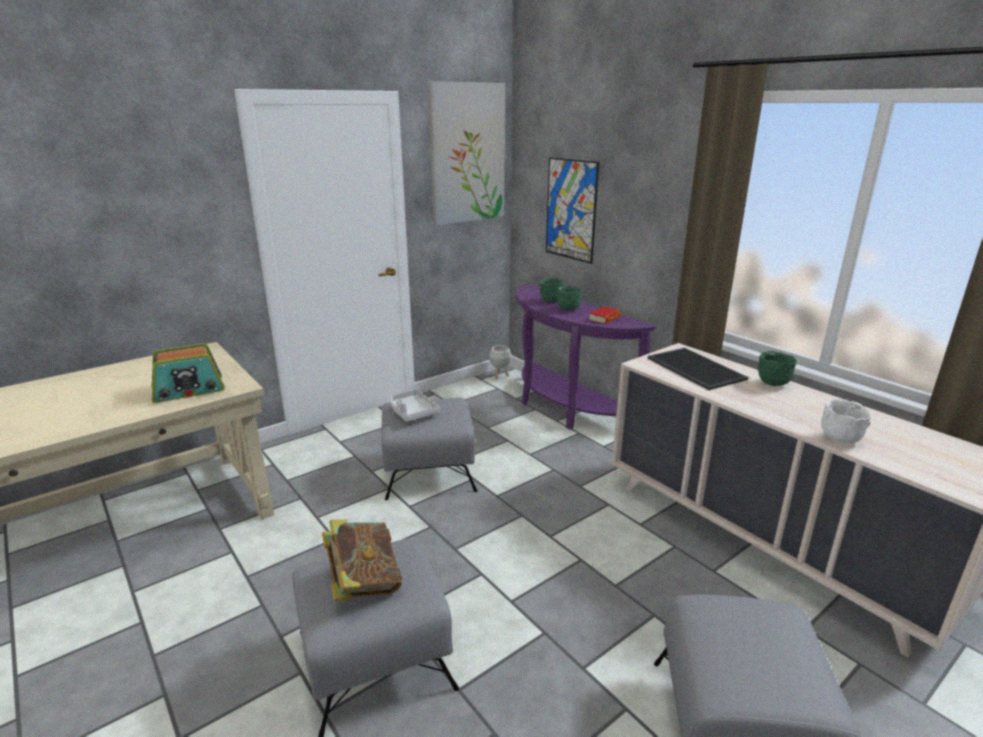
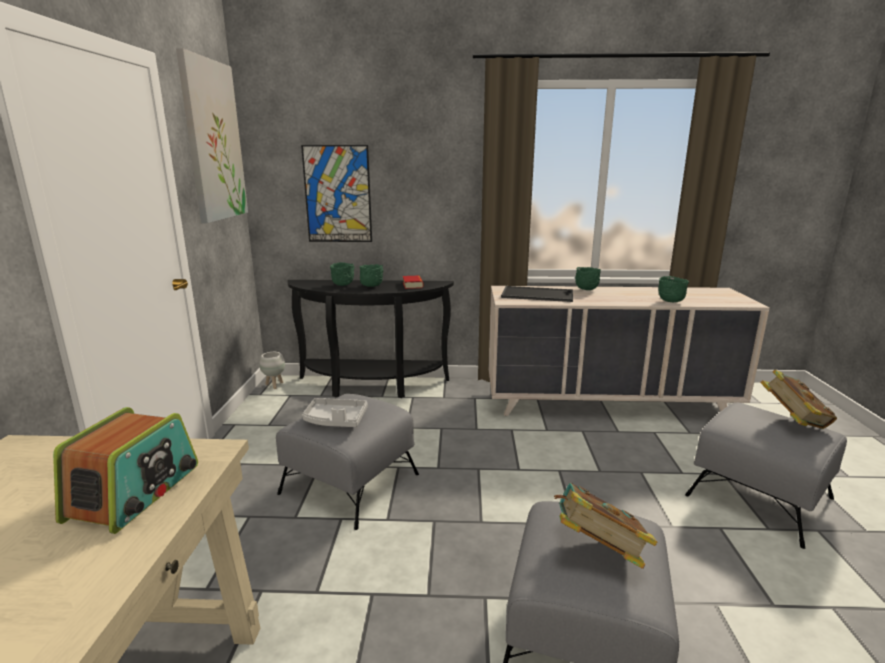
camera: 50 degrees left, 5 degrees down
(563, 408) = (371, 386): purple console table -> black console table
(795, 663) = (792, 422): none -> book
(839, 439) = (670, 302): white bowl -> green bowl

